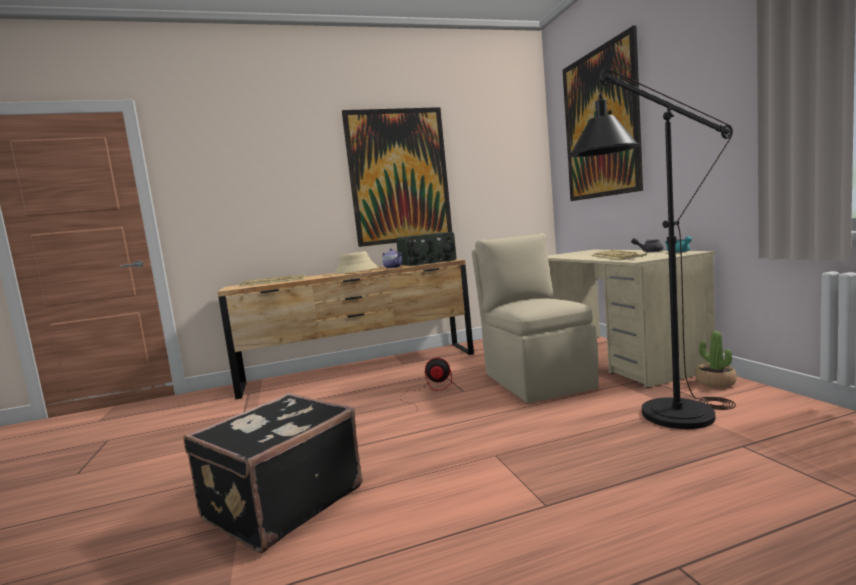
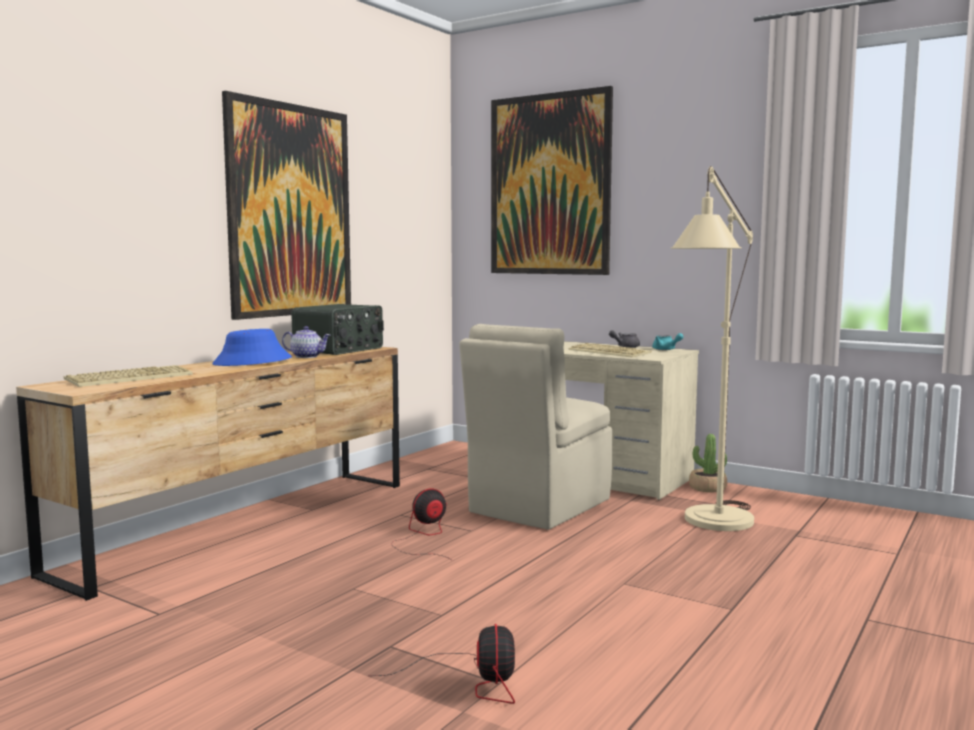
camera: 40 degrees left, 0 degrees up
(280, 502) = (473, 681): black suitcase -> fan
(356, 271) = (252, 362): beige hat -> blue hat
(536, 380) = (538, 507): beige chair -> beige chair turned 90 degrees counterclockwise
(662, 419) = (712, 525): black floor lamp -> beige floor lamp

